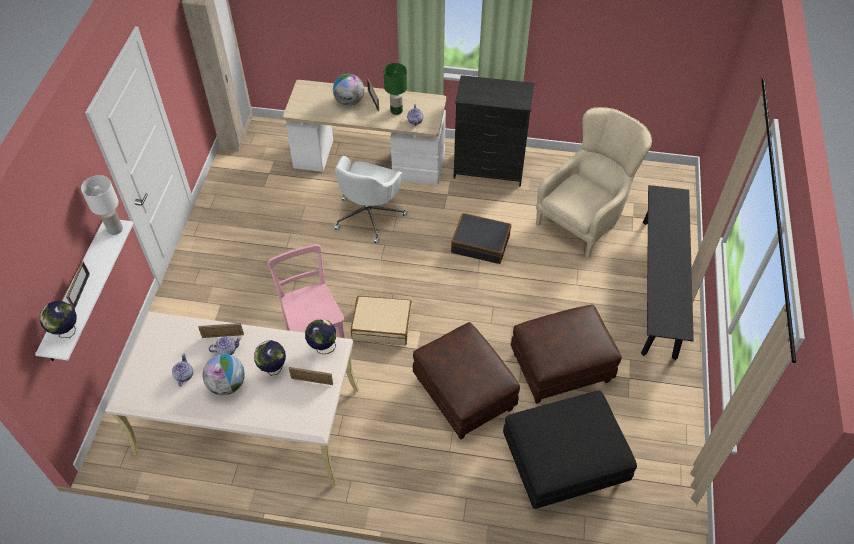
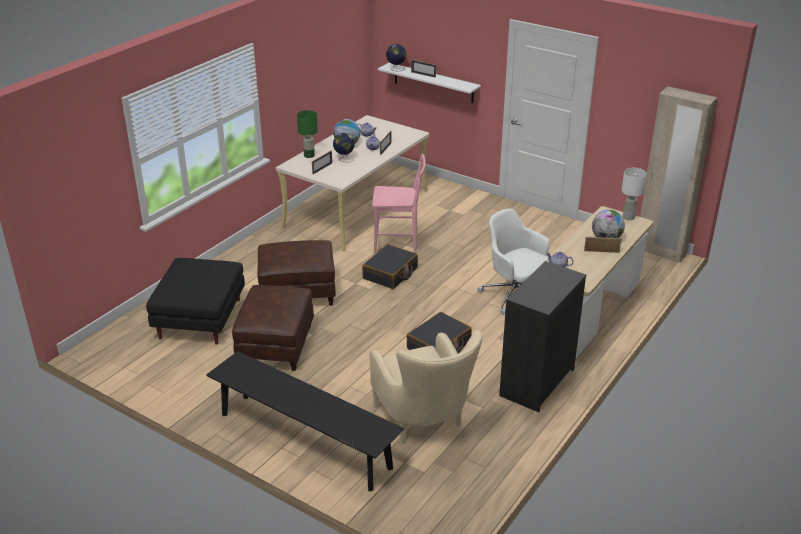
camera: 115 degrees right, 20 degrees down
(114, 229) = (467, 86): white table lamp -> white table lamp (628, 217)
(322, 347) = (344, 176): globe -> none
(382, 325) = (390, 273): beige suitcase -> black suitcase
(396, 111) = (579, 259): green table lamp -> green table lamp (309, 155)

